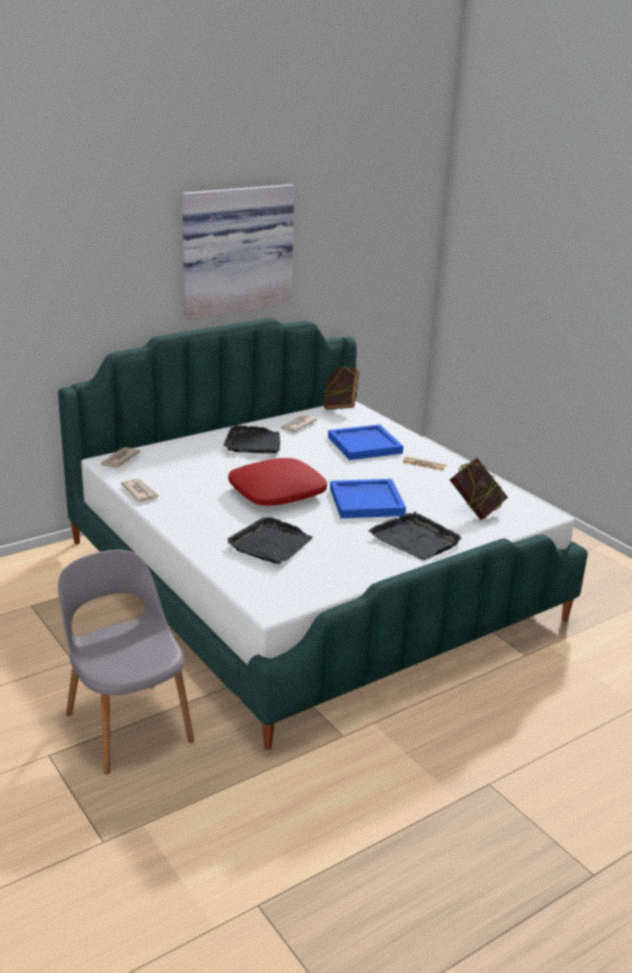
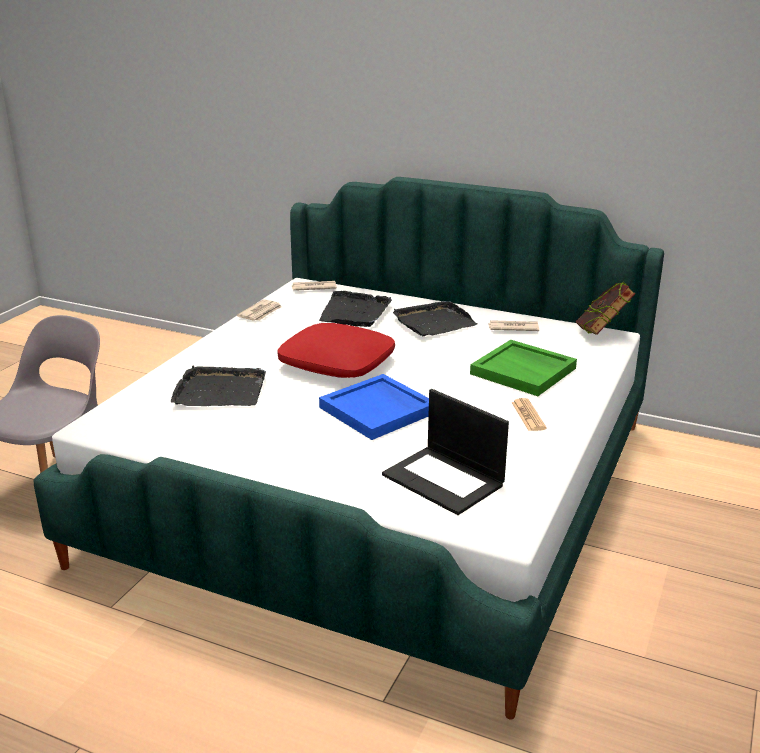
camera: 60 degrees right, 0 degrees up
(236, 249) = (511, 97): picture -> none
(365, 445) = (524, 371): blue tray -> green tray
(415, 539) = (318, 461): black tray -> black tray (355, 312)
(475, 511) = (444, 480): book -> laptop

